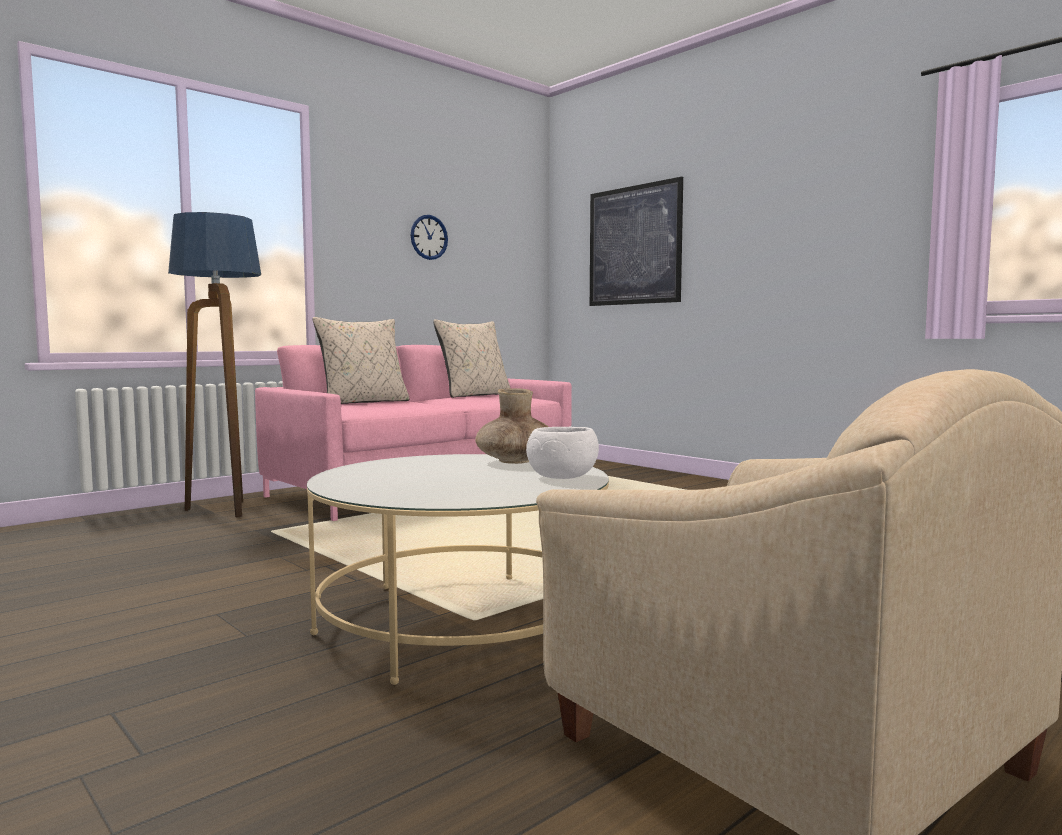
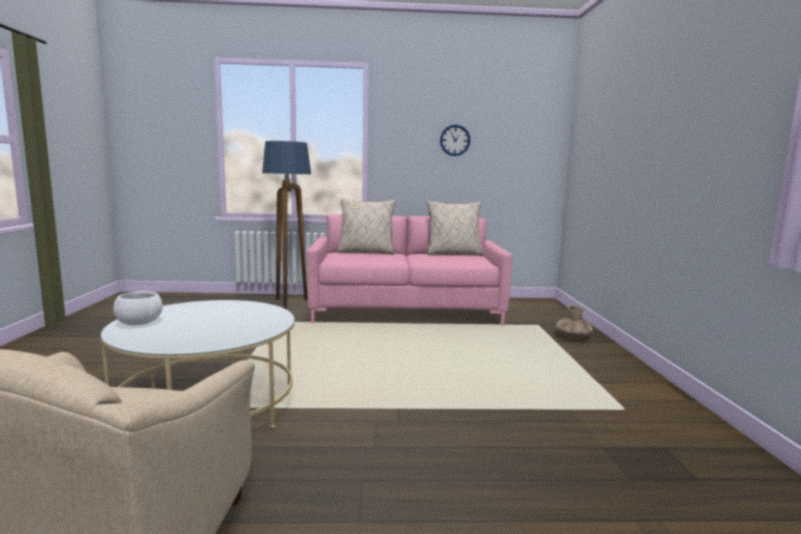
camera: 40 degrees right, 5 degrees up
(516, 461) = (266, 318): brown vase -> brown vase (573, 337)
(562, 477) = (230, 337): white bowl -> white bowl (139, 323)
(634, 245) = (607, 142): picture -> none

